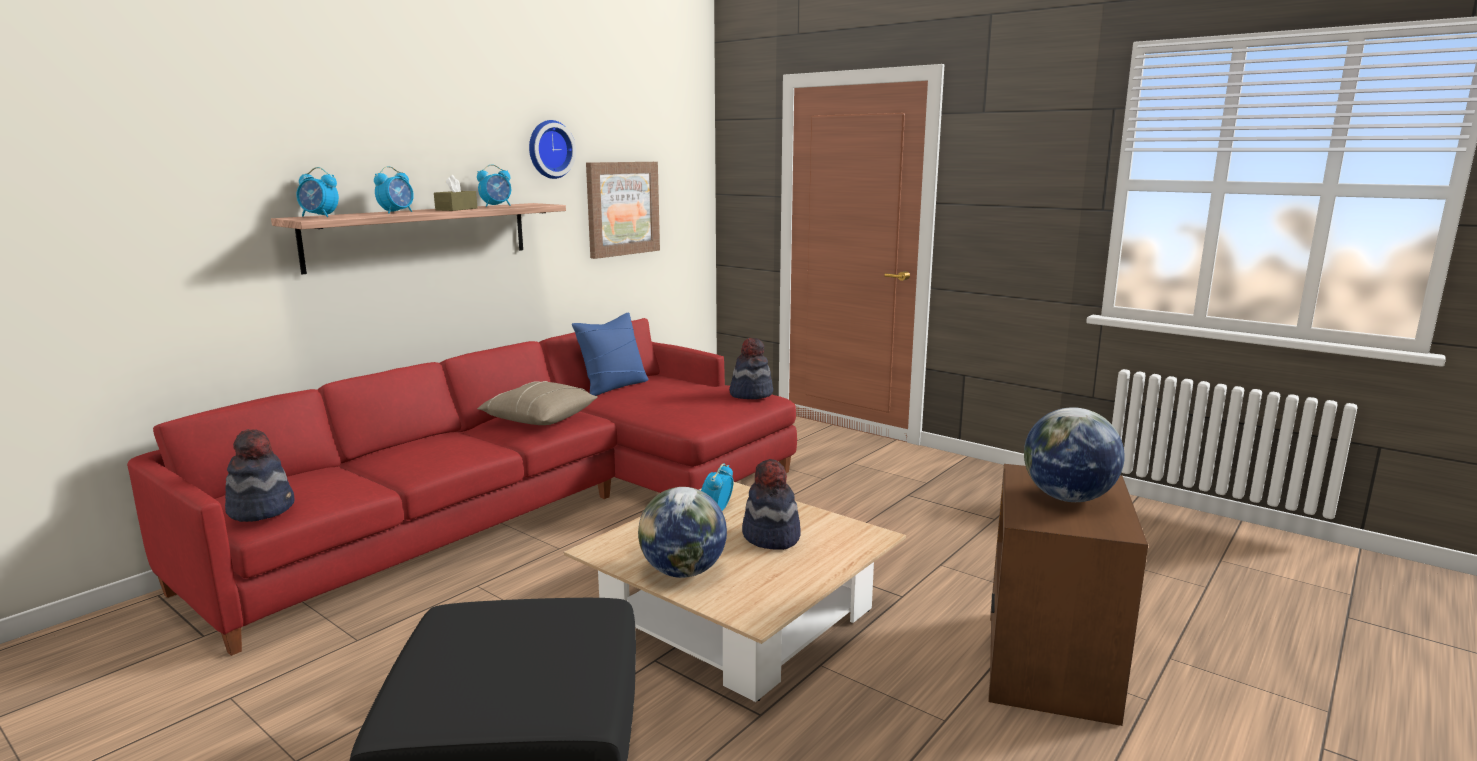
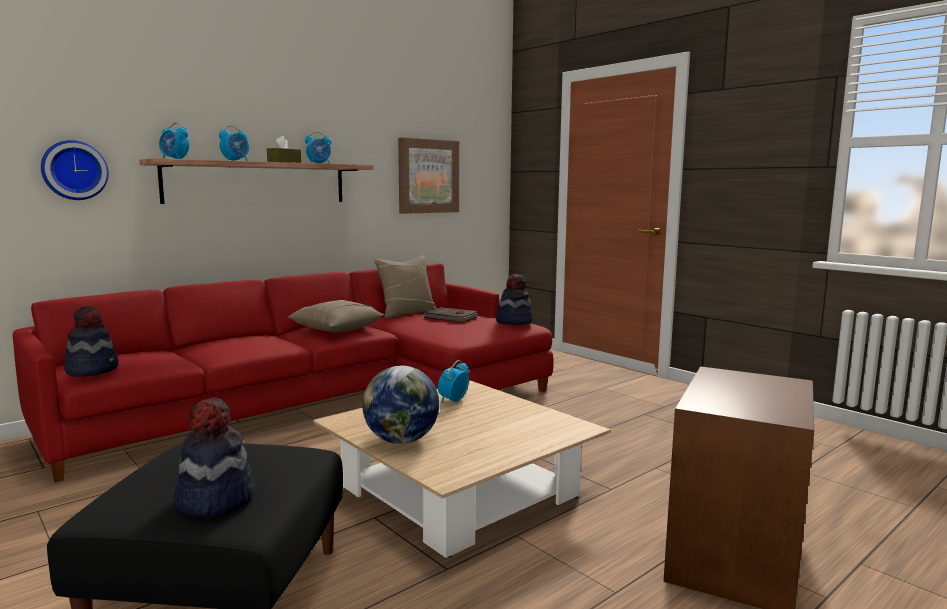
camera: 10 degrees right, 5 degrees down
(549, 149) = (367, 125): wall clock -> wall clock (74, 170)
(613, 386) = (407, 313): blue pillow -> beige pillow
(672, 392) = (451, 317): none -> brown book
(770, 537) = (489, 422): hat -> hat (215, 499)
(1067, 498) = (748, 392): globe -> none

